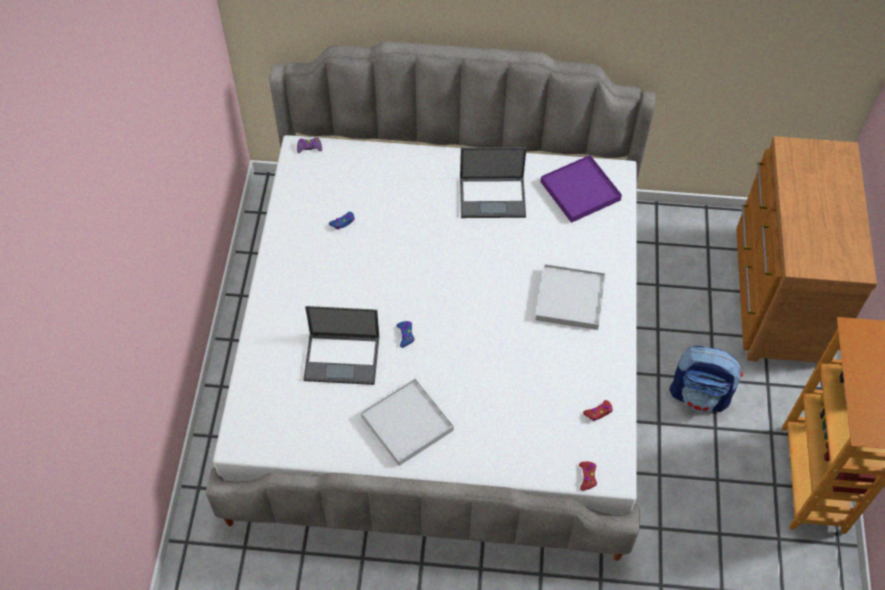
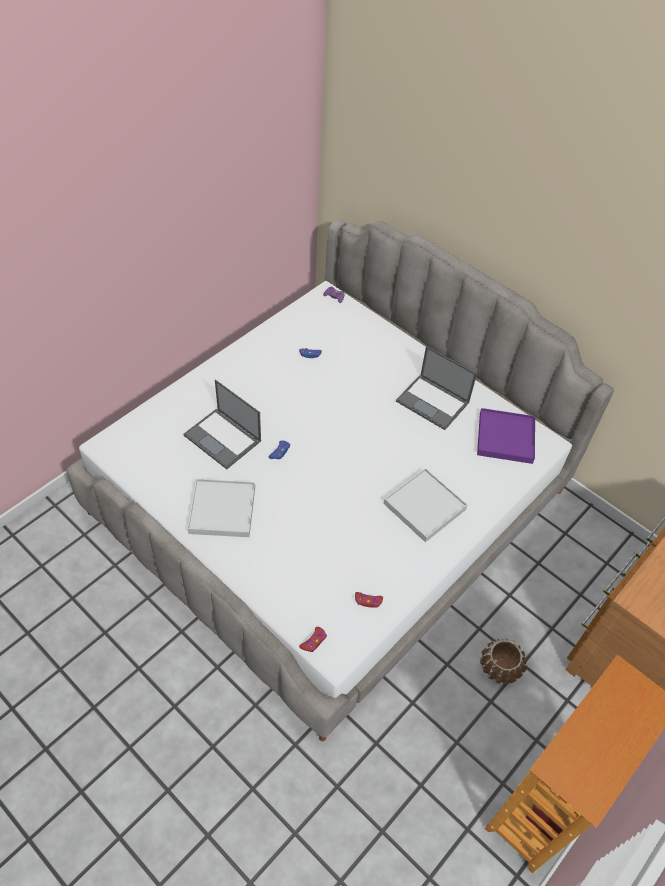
camera: 35 degrees right, 5 degrees down
(700, 395) = (500, 667): backpack -> brown planter

